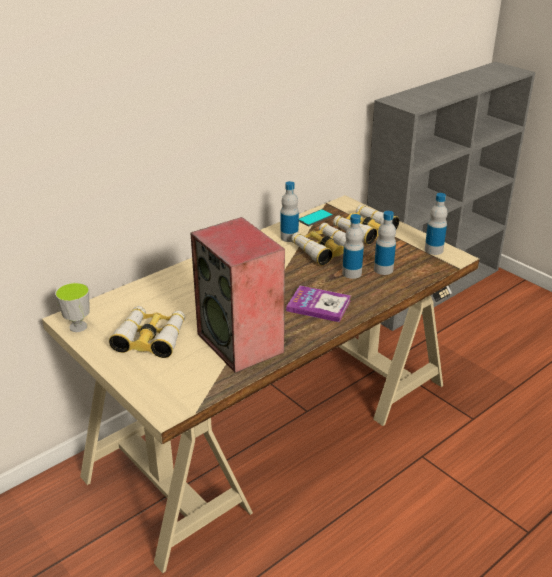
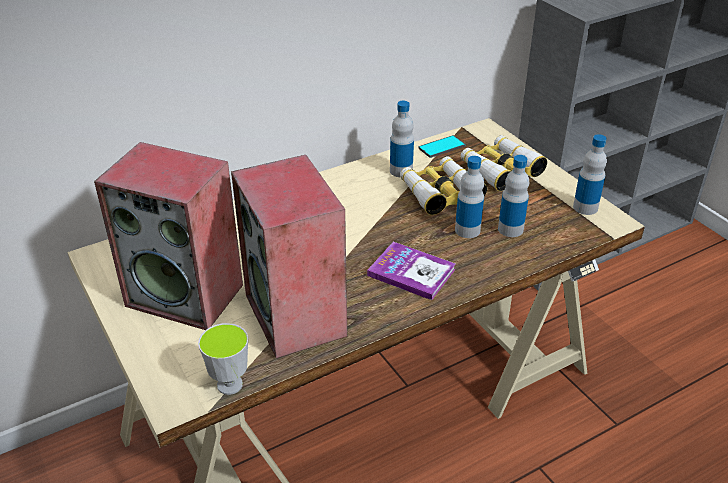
camera: 10 degrees right, 5 degrees up
(78, 327) = (105, 268): cup -> cup (229, 385)
(151, 338) = (187, 295): binoculars -> speaker

